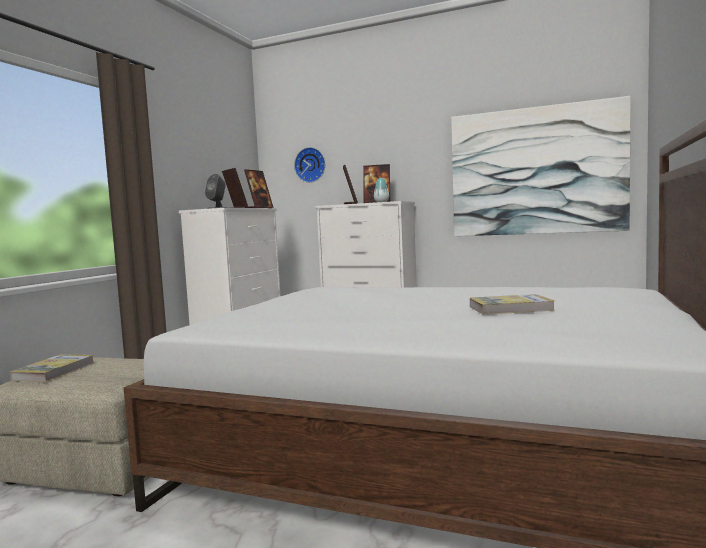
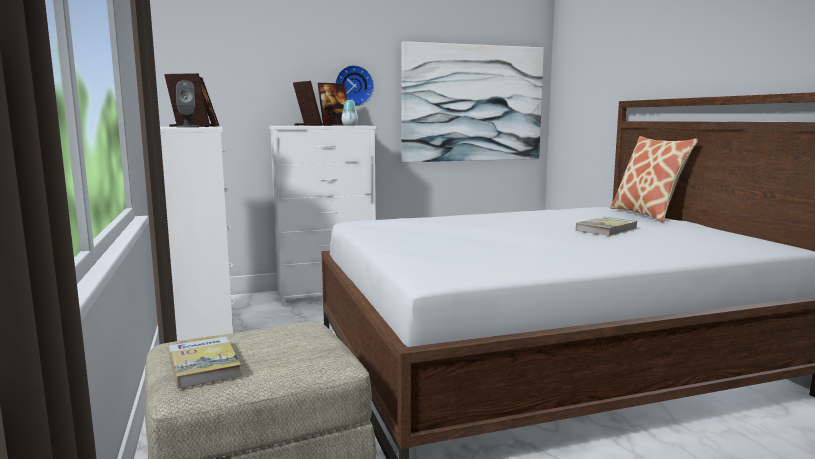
camera: 40 degrees left, 5 degrees up
(311, 165) = (235, 73): wall clock -> wall clock (353, 85)
(648, 298) = (647, 214): none -> pillow

